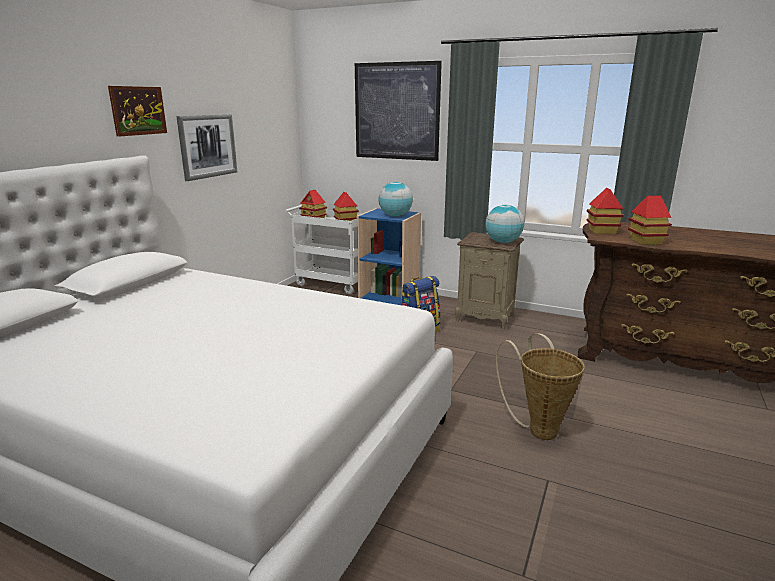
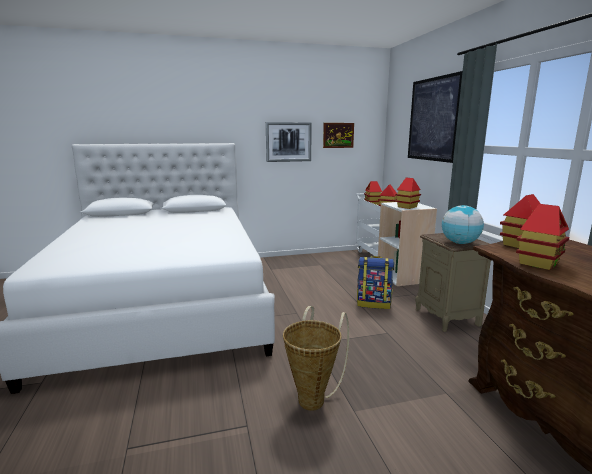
camera: 50 degrees right, 5 degrees down
(138, 110) = (238, 118): picture -> picture (338, 135)
(390, 297) = (403, 277): blue bookcase -> white bookcase
(395, 216) = (407, 207): globe -> toy house

